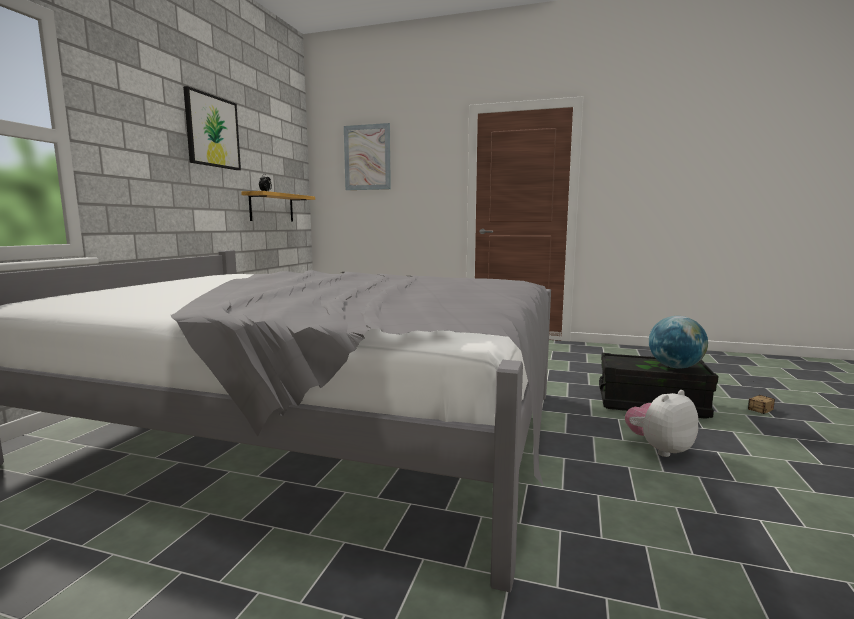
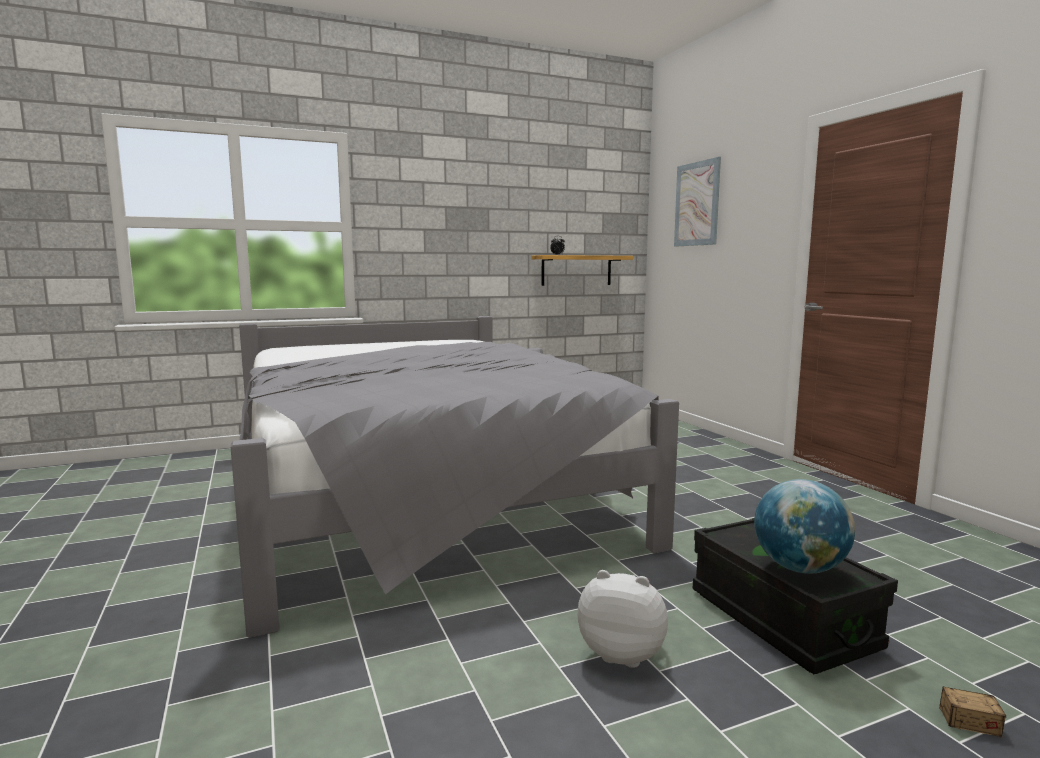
camera: 50 degrees right, 0 degrees up
(212, 131) = (498, 200): picture -> none

